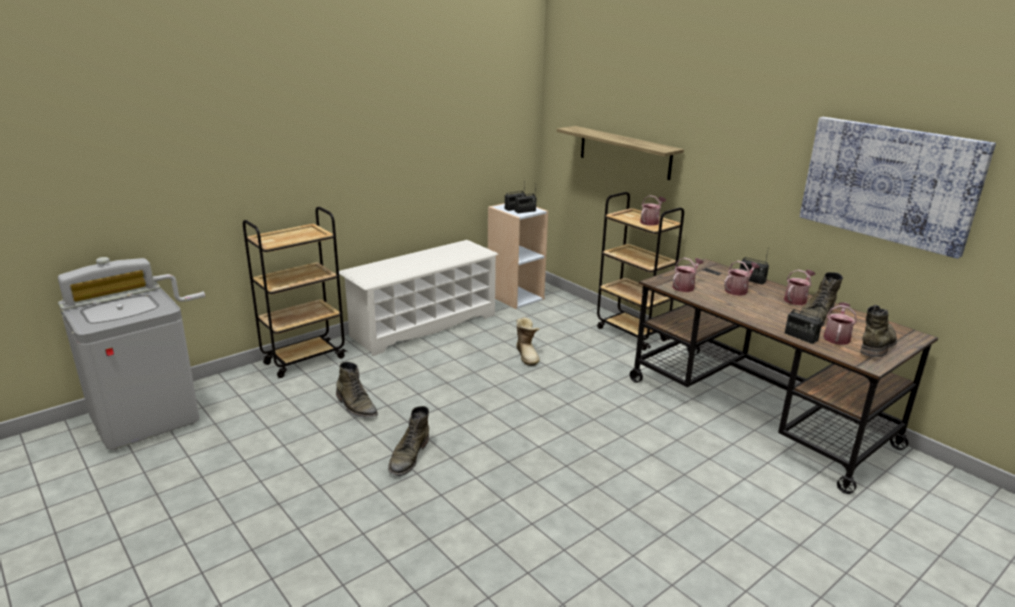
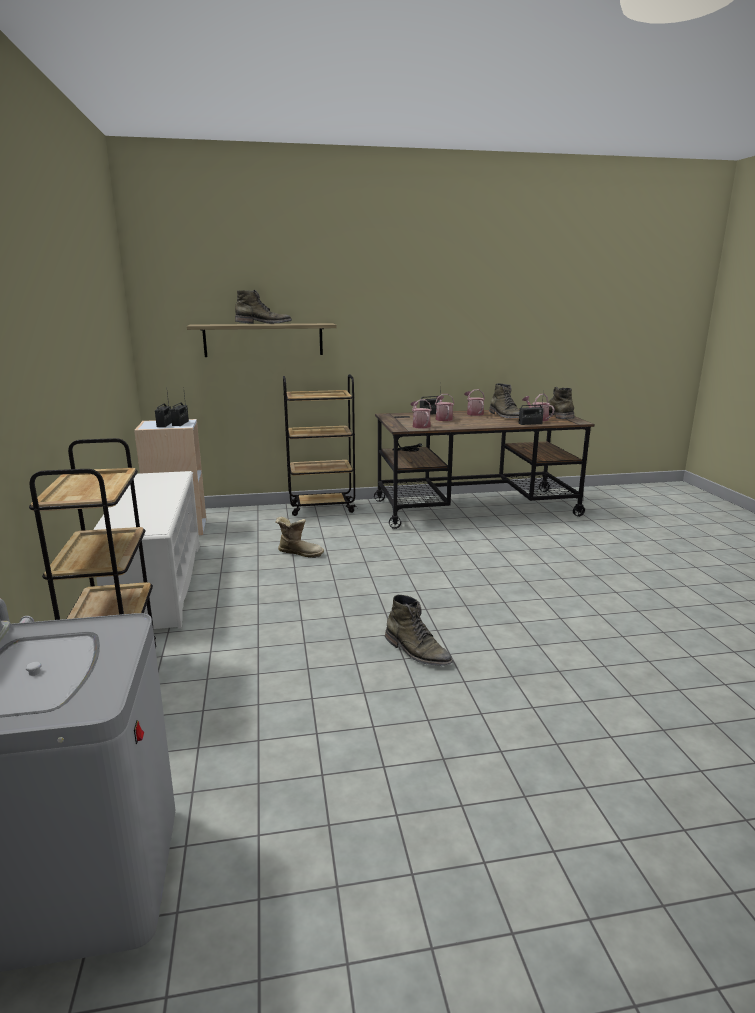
camera: 60 degrees left, 5 degrees down
(356, 406) = (284, 662): green boot -> green boot (264, 324)
(651, 221) = (325, 394): watering can -> none
(889, 183) = (505, 314): picture -> none

